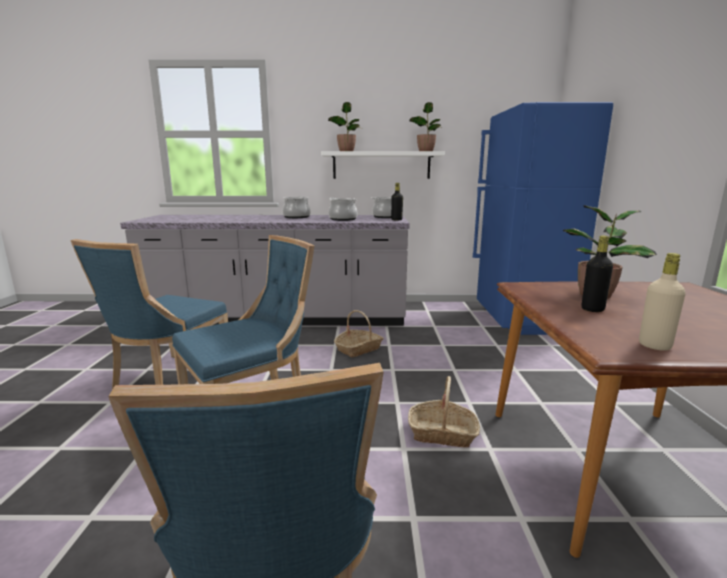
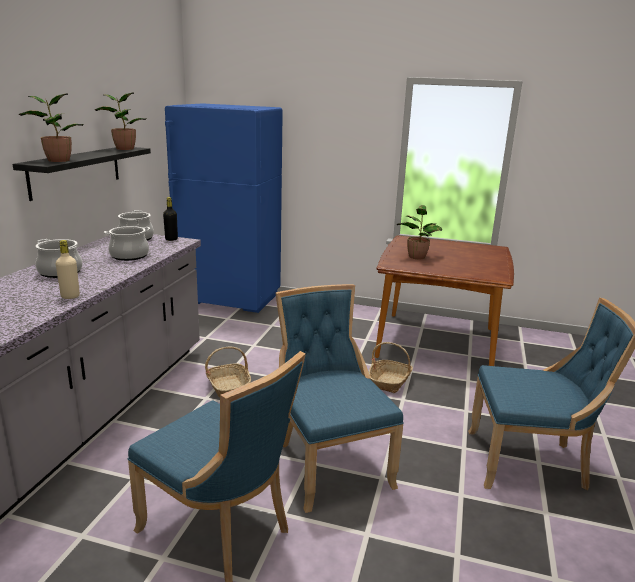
camera: 75 degrees left, 5 degrees up
(381, 165) = (76, 171): white shelf -> black shelf
(592, 309) = (442, 264): black bottle -> none
(654, 346) = (493, 270): beige bottle -> beige bottle (70, 296)

